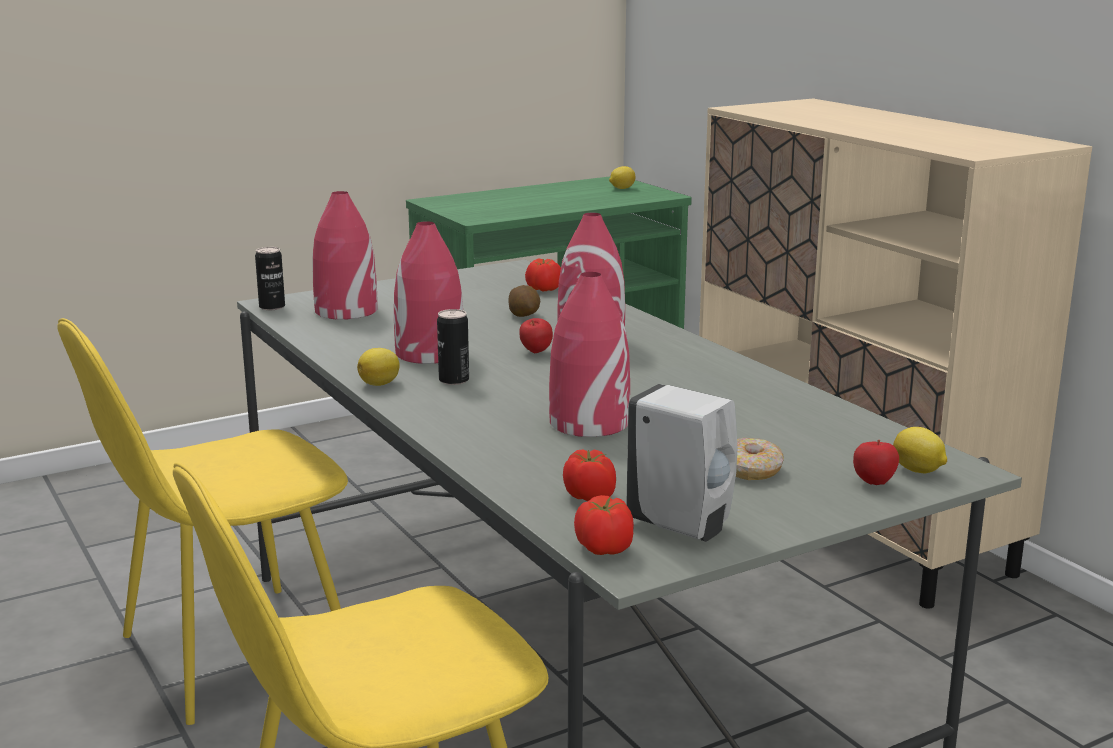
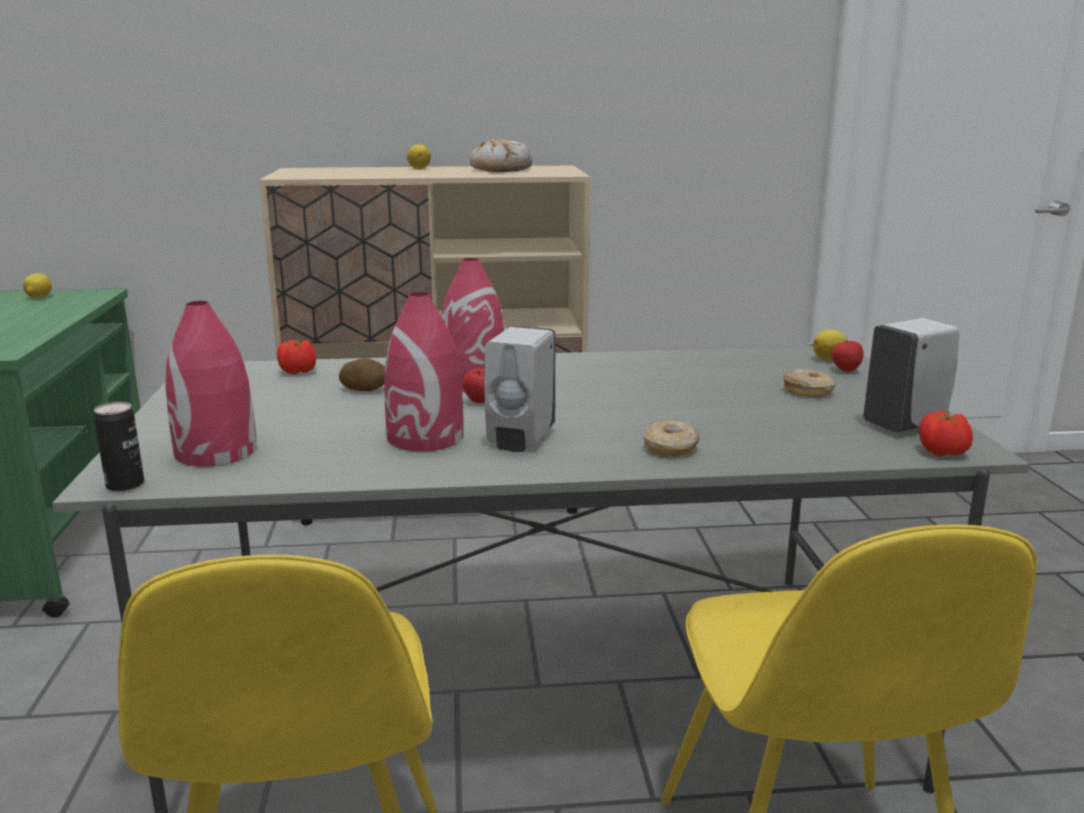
camera: 65 degrees left, 0 degrees up
(380, 384) = (495, 469): lemon -> lemon (419, 169)
(454, 380) = (520, 440): can -> white soap dispenser
(488, 431) = (670, 448): none -> donut
(588, 422) = (677, 415): red vase -> none
(589, 497) = (839, 440): tomato -> none
(960, 135) = (501, 169): none -> bread

